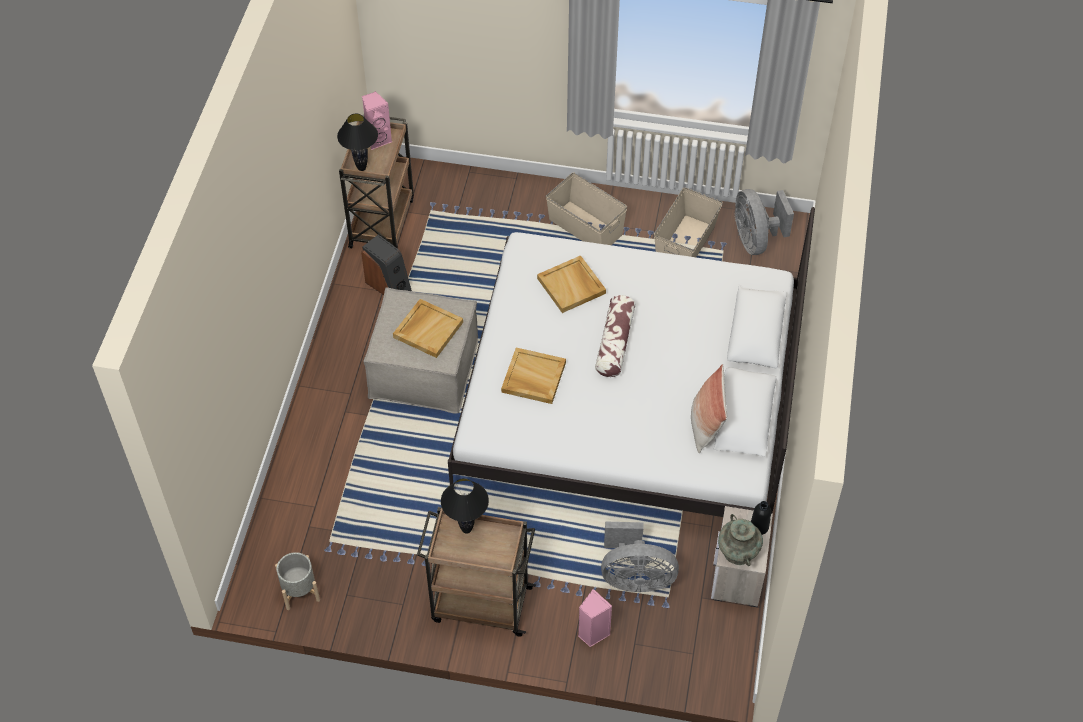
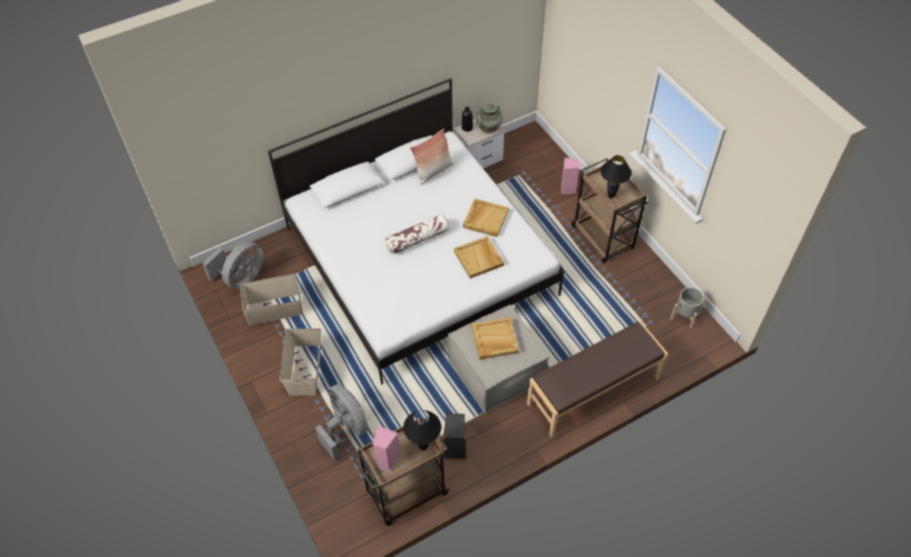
camera: 130 degrees left, 0 degrees up
(314, 430) = (594, 391): none -> brown bench
(572, 286) = (396, 284): beige tray -> beige tray (485, 218)
(635, 577) = (522, 192): grey fan -> grey fan (346, 428)

